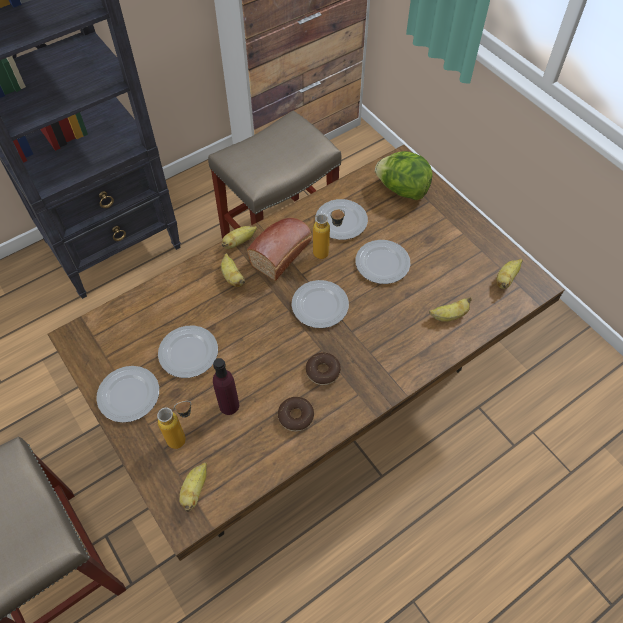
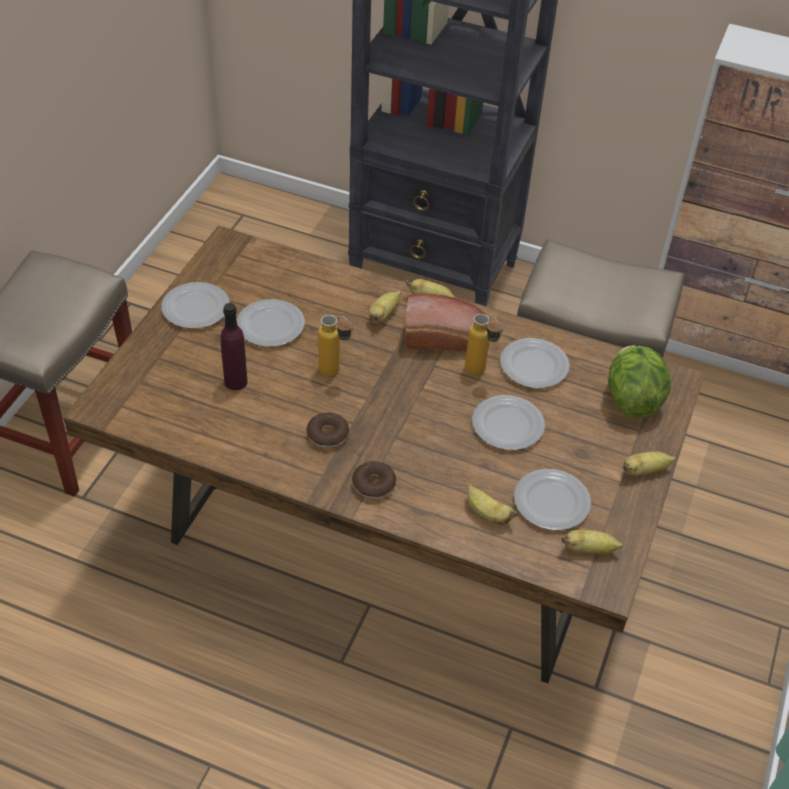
camera: 55 degrees right, 10 degrees down
(184, 437) = (179, 366): bottle -> bottle (335, 374)
(195, 490) = (132, 399): banana -> banana (644, 471)
(296, 416) = (260, 437): donut -> donut (374, 485)
(320, 306) = (406, 398): plate -> plate (552, 503)

